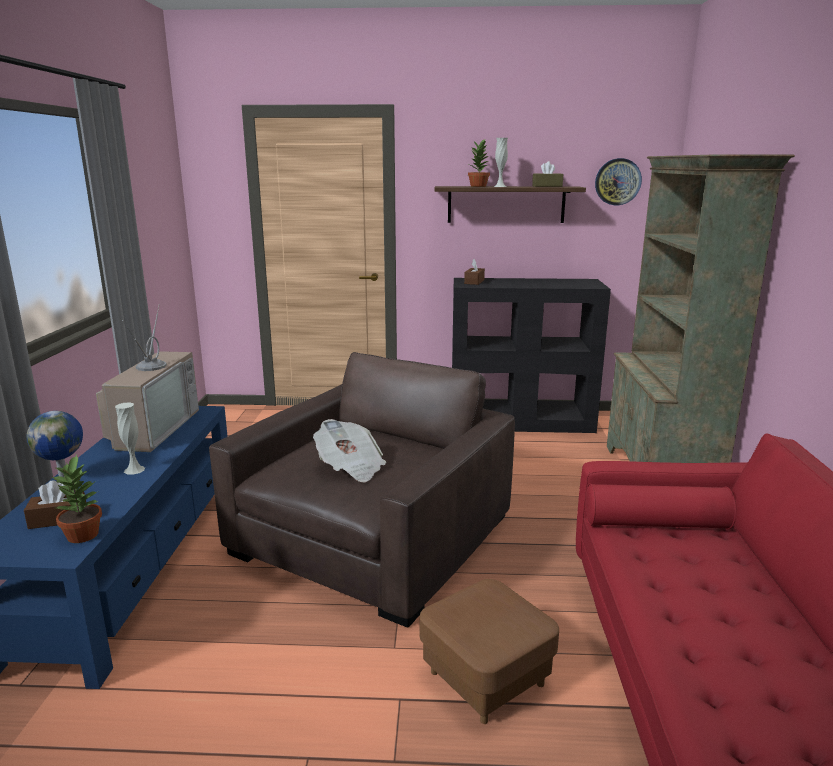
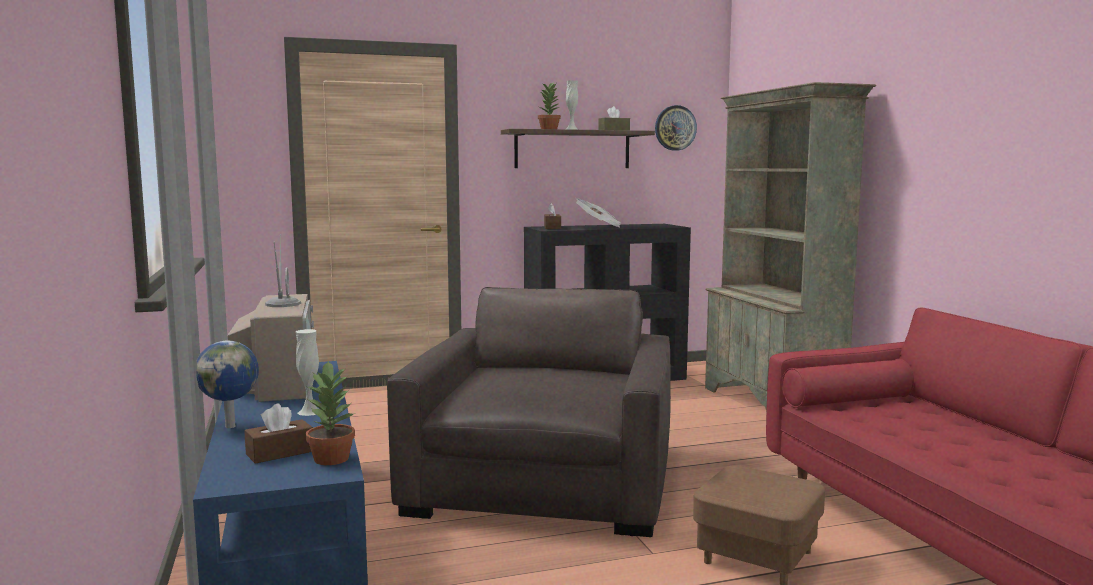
camera: 20 degrees left, 10 degrees down
(350, 467) = (545, 388): newspaper -> newspaper (599, 226)

